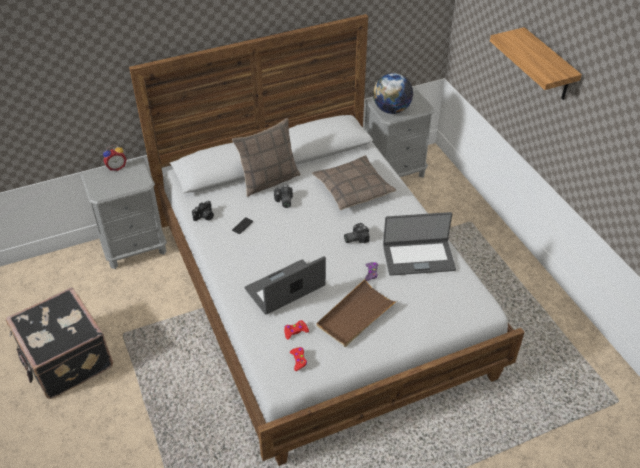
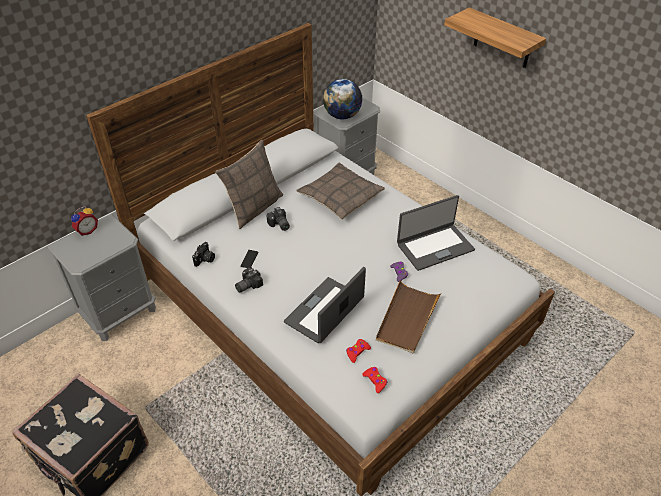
camera: 20 degrees left, 0 degrees up
(355, 238) = (367, 243): camera -> camera (247, 285)

